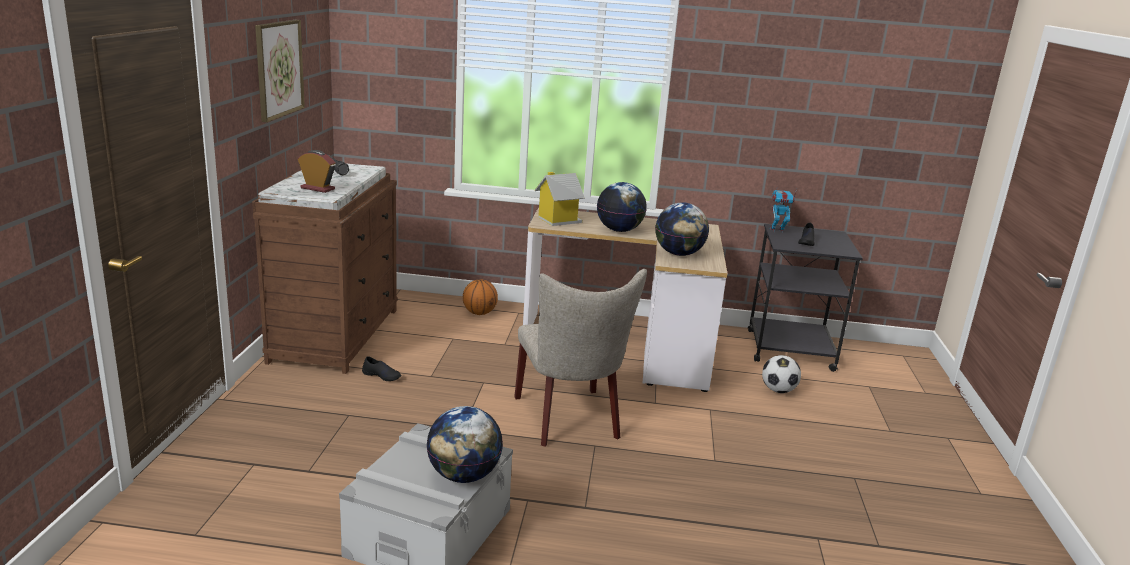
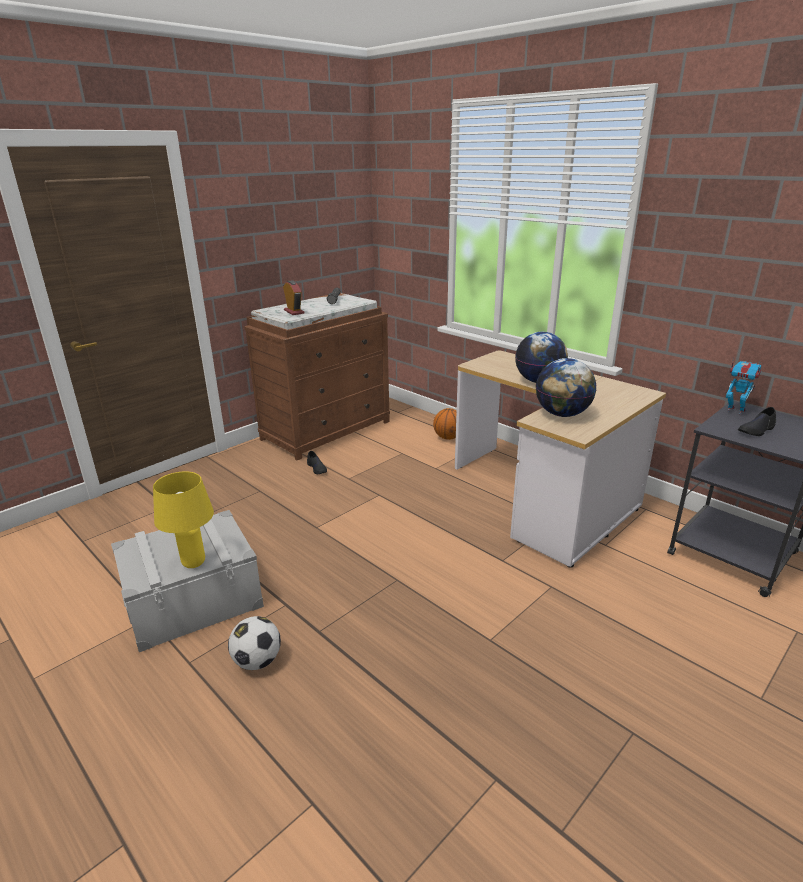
camera: 40 degrees right, 5 degrees up
(279, 69) = (291, 215): picture -> none
(463, 476) = (193, 563): globe -> yellow table lamp
(558, 220) = (495, 363): toy house -> none
(570, 421) = (404, 550): beige chair -> none
(778, 390) = (658, 594): football -> football (257, 661)

